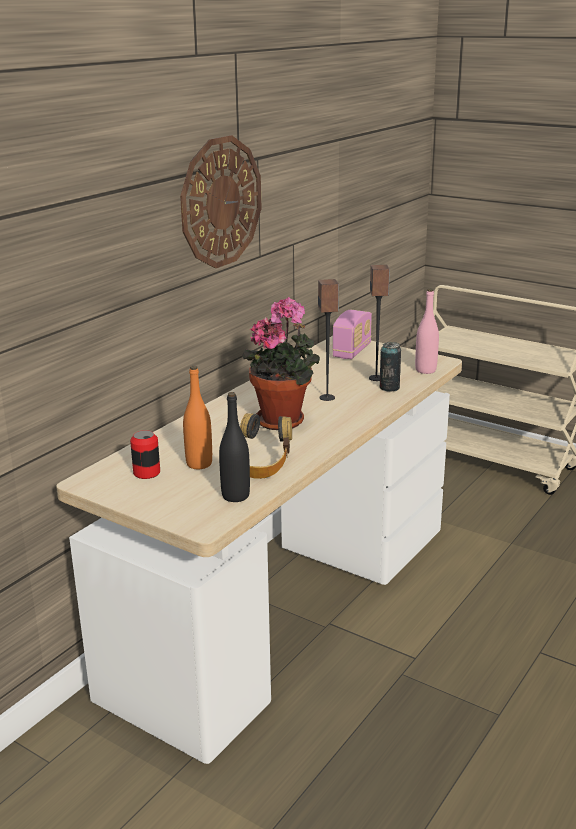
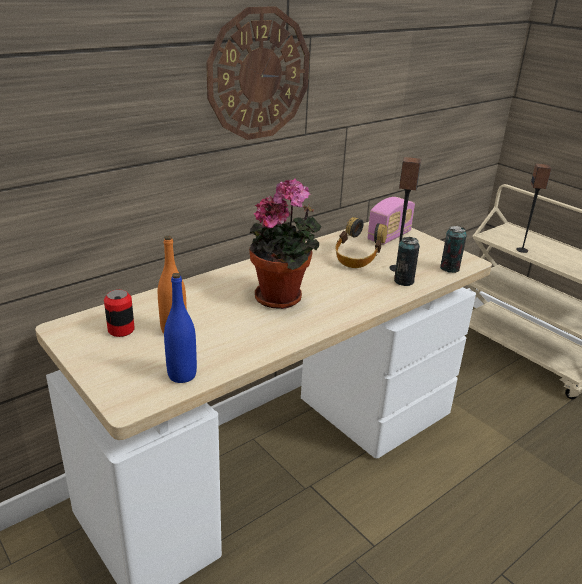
camera: 15 degrees right, 5 degrees up
(235, 496) = (182, 375): black bottle -> blue bottle
(262, 465) = (230, 344): headphones -> headphones (357, 259)
(327, 397) = (338, 281): speaker -> speaker (522, 250)
(425, 370) = (449, 268): pink bottle -> can

